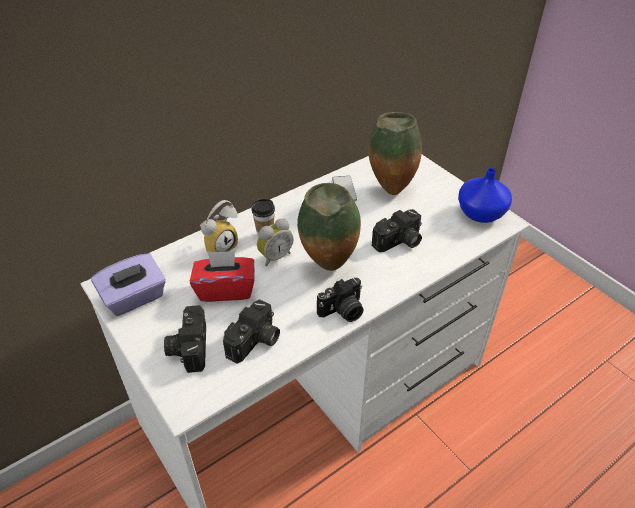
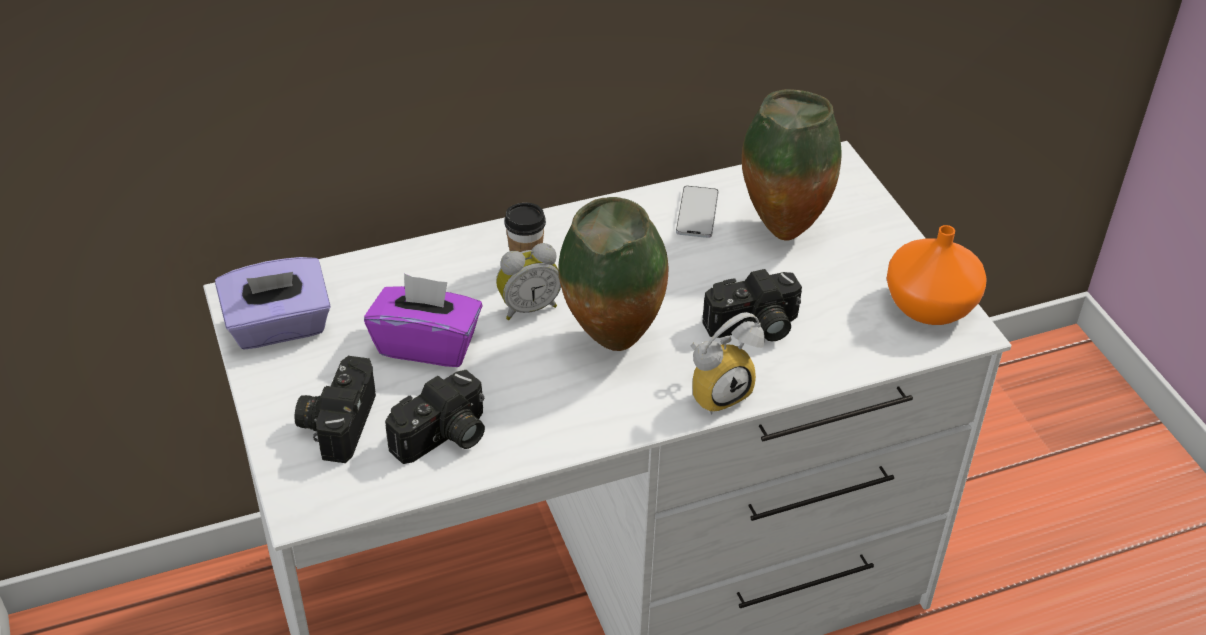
camera: 15 degrees right, 0 degrees up
(220, 246) = (443, 271): alarm clock -> alarm clock (718, 390)
(225, 289) = (427, 344): red tissue box -> purple tissue box
(343, 311) = (605, 422): camera -> none
(479, 213) = (927, 306): blue vase -> orange vase

